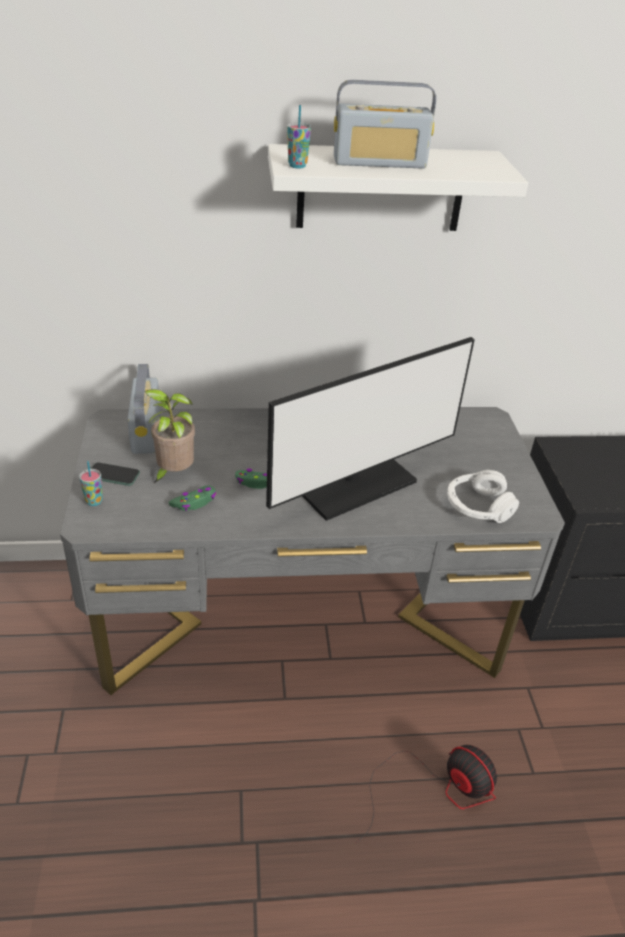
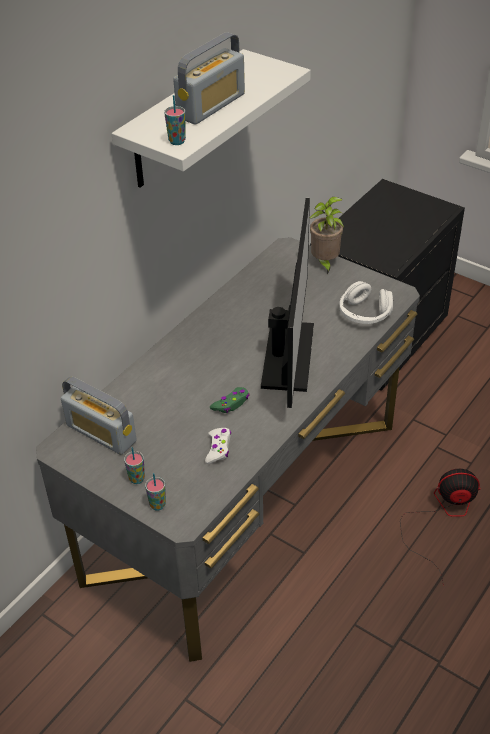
camera: 45 degrees left, 5 degrees up
(113, 475) = (137, 479): phone -> cup
(173, 473) = (172, 443): potted plant -> potted plant (324, 263)
(194, 502) = (218, 448): green game controller -> white game controller

